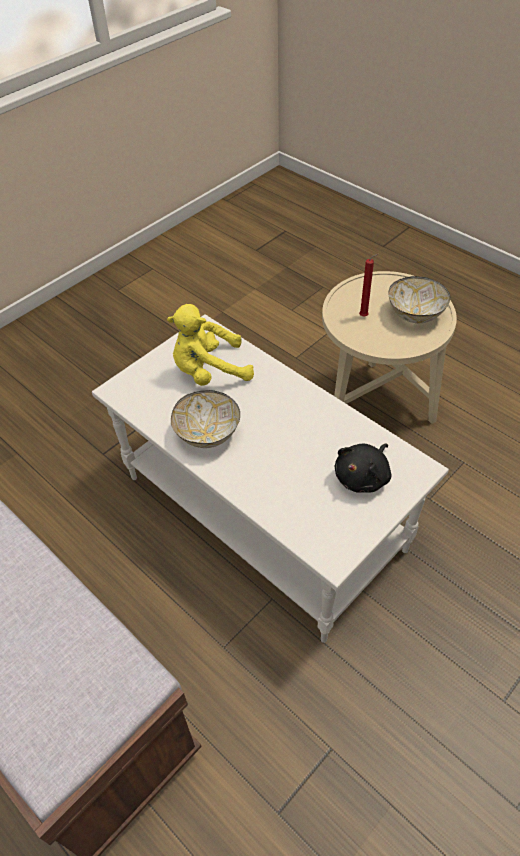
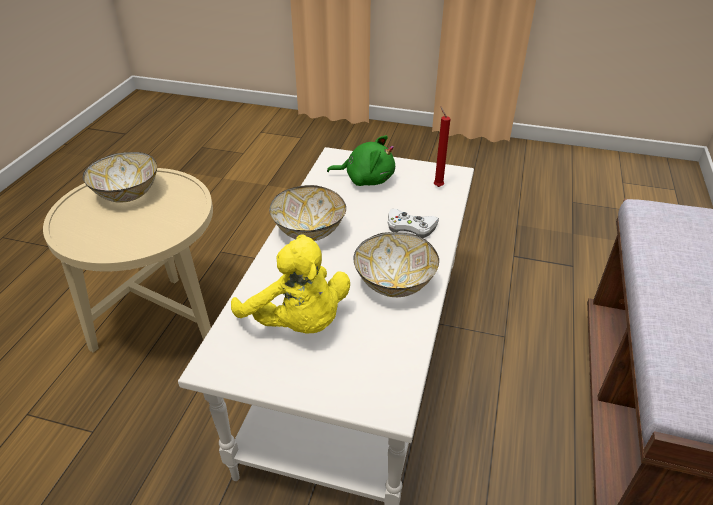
camera: 120 degrees left, 10 degrees down
(267, 476) = (410, 227): none -> white game controller
(302, 407) = (309, 232): none -> bowl
(363, 477) = (366, 179): black plush toy -> green plush toy
(365, 316) = (141, 225): red candle -> red candle (437, 186)

